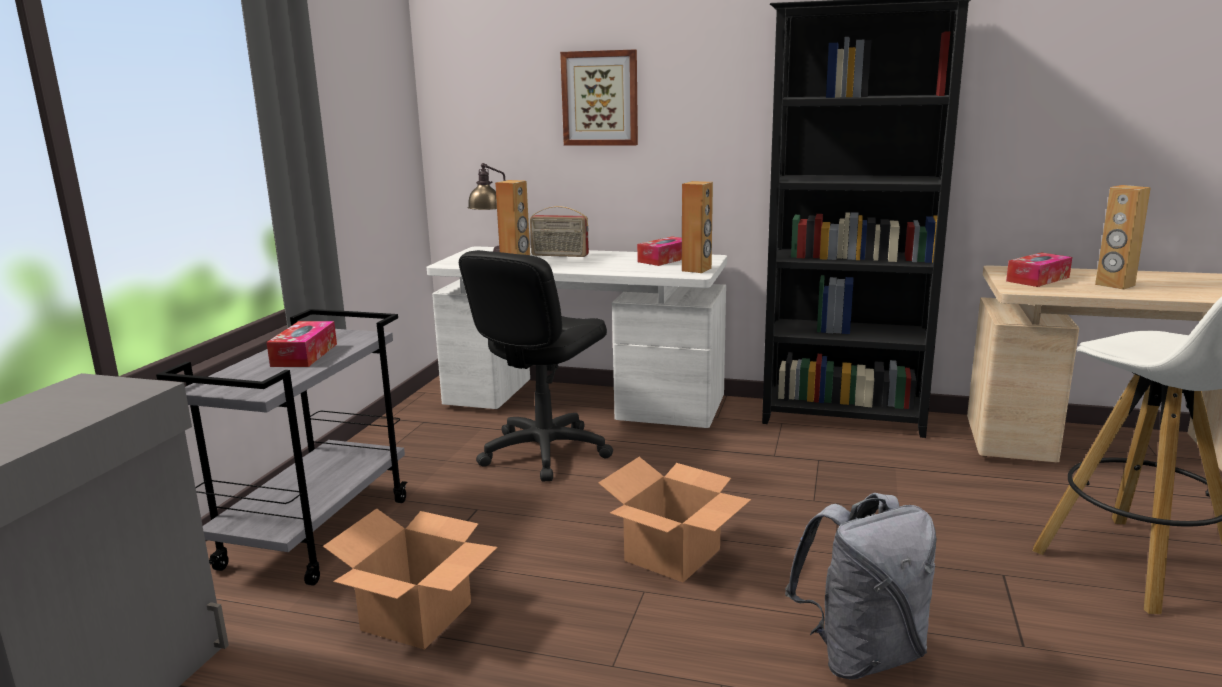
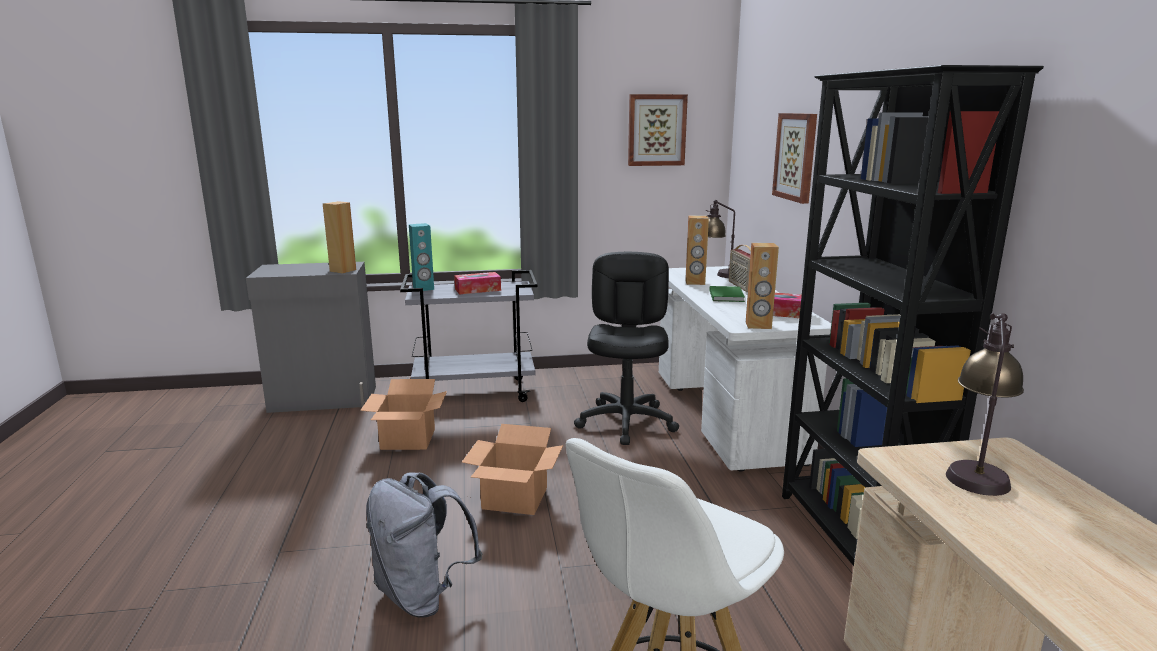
camera: 65 degrees right, 0 degrees up
(221, 385) = (423, 288): none -> turquoise speaker
(363, 80) = (656, 130): none -> picture
(544, 452) = (627, 422): black office chair -> black office chair turned 90 degrees clockwise
(584, 263) = (727, 296): none -> green book
(1037, 279) = (976, 470): tissue box -> table lamp
(1114, 285) = (1030, 524): brown speaker -> brown speaker (342, 270)

